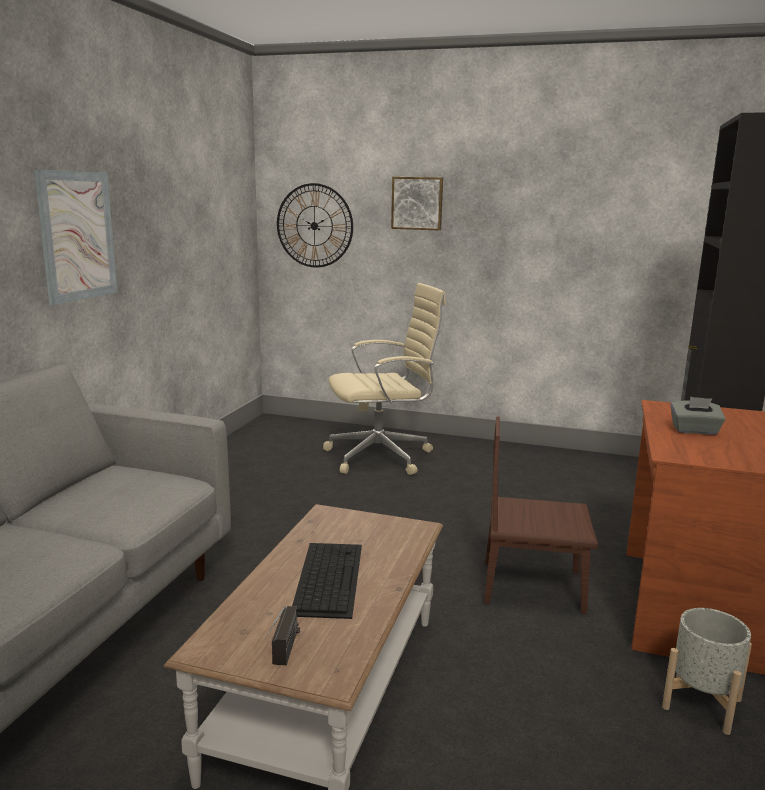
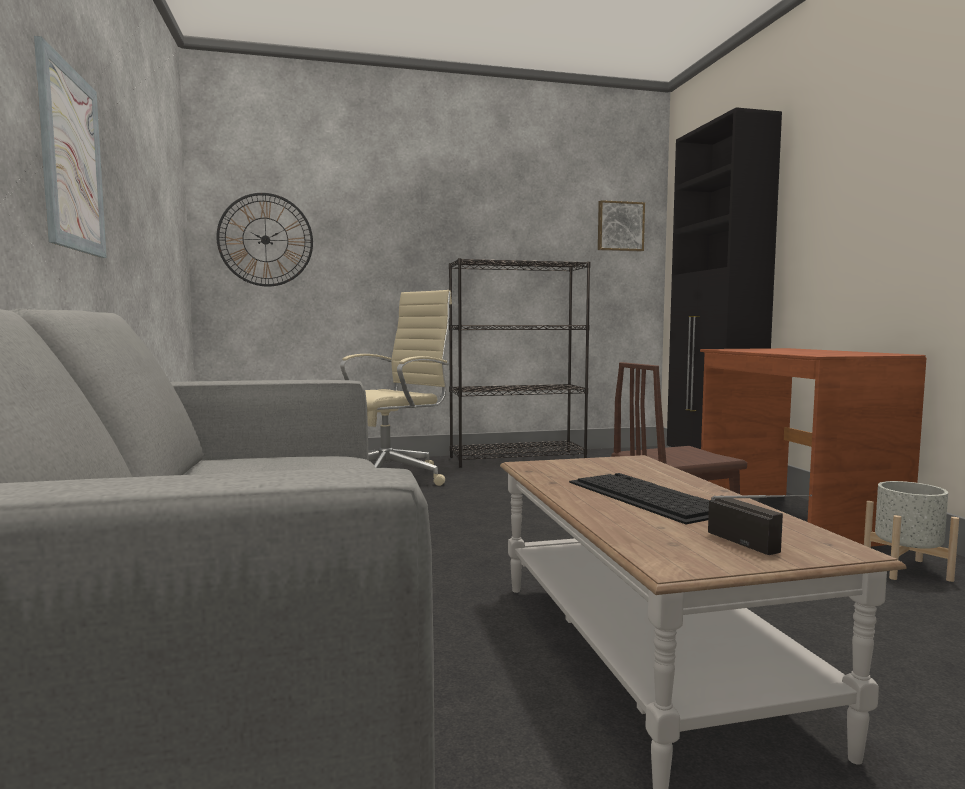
camera: 30 degrees left, 10 degrees down
(417, 203) = (384, 217): picture -> picture (620, 226)
(525, 454) = (518, 459): none -> black bookcase
(695, 430) = (786, 351): grey tissue box -> none

